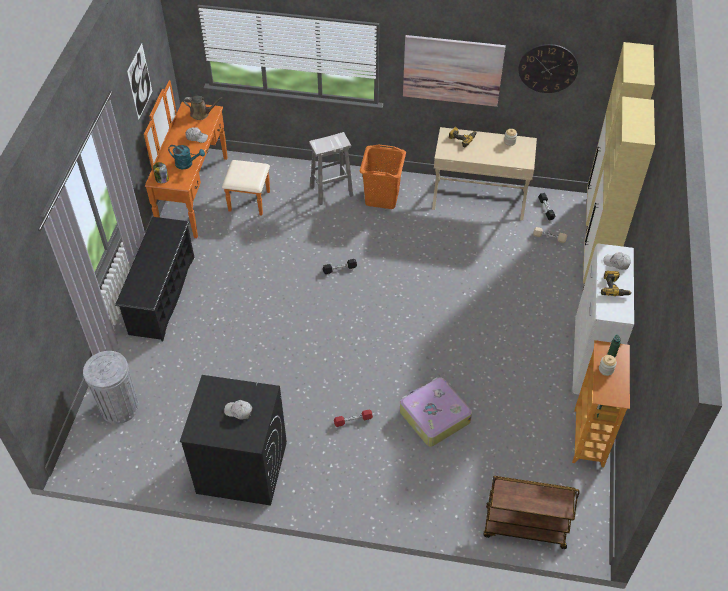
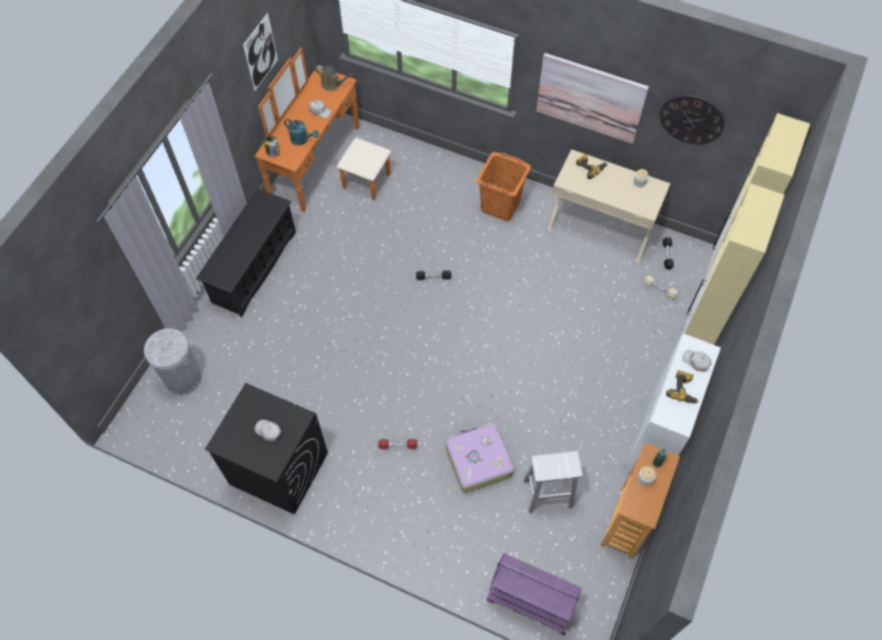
camera: 15 degrees right, 10 degrees up
(331, 191) = (450, 188): white stool -> white stool (547, 494)
(524, 528) = (529, 602): brown cart -> purple cart

